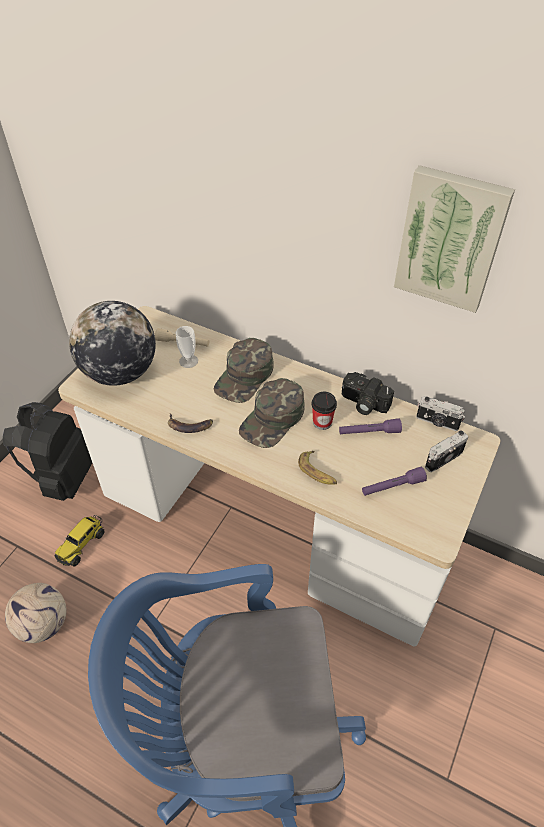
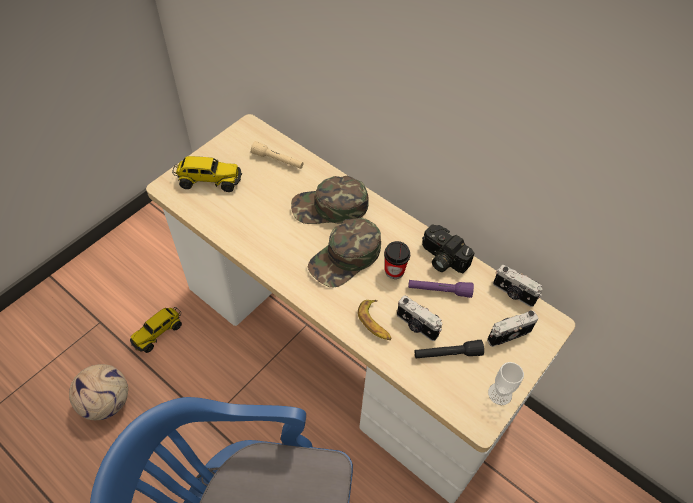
camera: 10 degrees right, 5 degrees up
(63, 478) = (156, 264): black backpack -> none
(120, 373) = (209, 181): globe -> toy truck
(188, 361) = (278, 180): cup -> cup (500, 394)
(189, 425) = (261, 249): banana -> none
(245, 377) = (329, 207): green cap -> green cap turned 45 degrees clockwise
(356, 467) = (416, 326): none -> camera
(392, 487) = (447, 354): purple flashlight -> black flashlight
(450, 239) = (552, 113): picture -> none

